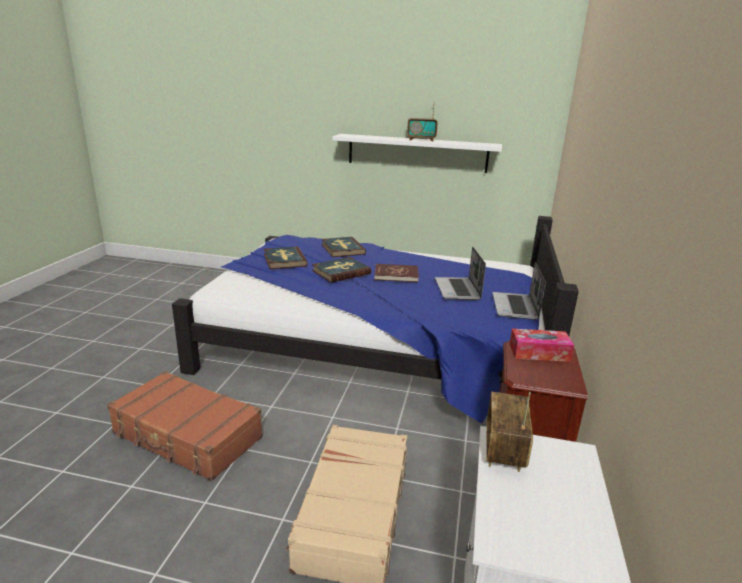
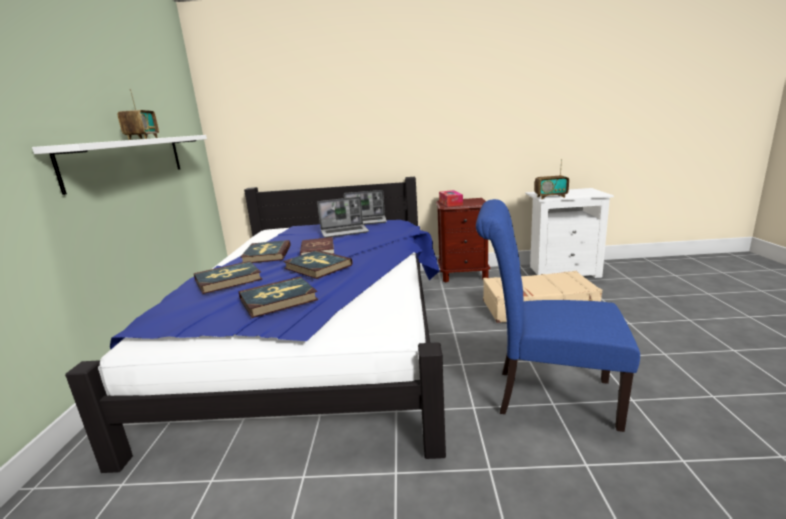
camera: 100 degrees left, 5 degrees down
(187, 436) = (546, 396): brown suitcase -> blue chair
(398, 259) = (266, 254): none -> book

